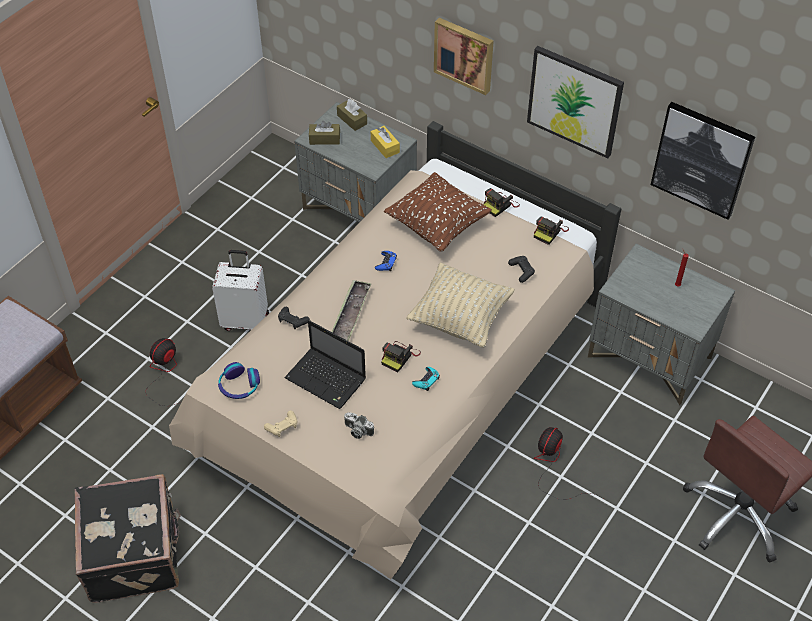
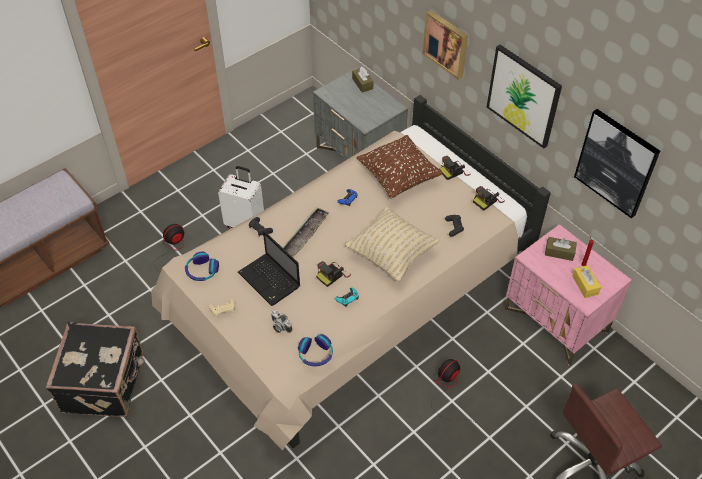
camera: 15 degrees right, 0 degrees up
(324, 139) = (336, 94): brown tissue box -> brown tissue box (559, 252)
(385, 146) = (381, 109): yellow tissue box -> yellow tissue box (585, 285)
(411, 454) = (315, 354): none -> headphones
(650, 358) = (556, 321): grey nightstand -> pink nightstand

